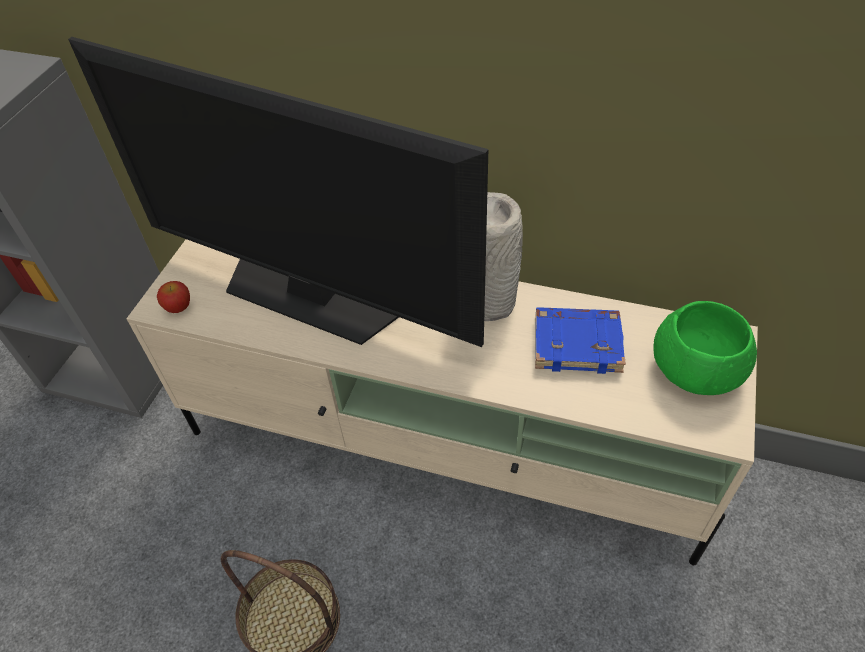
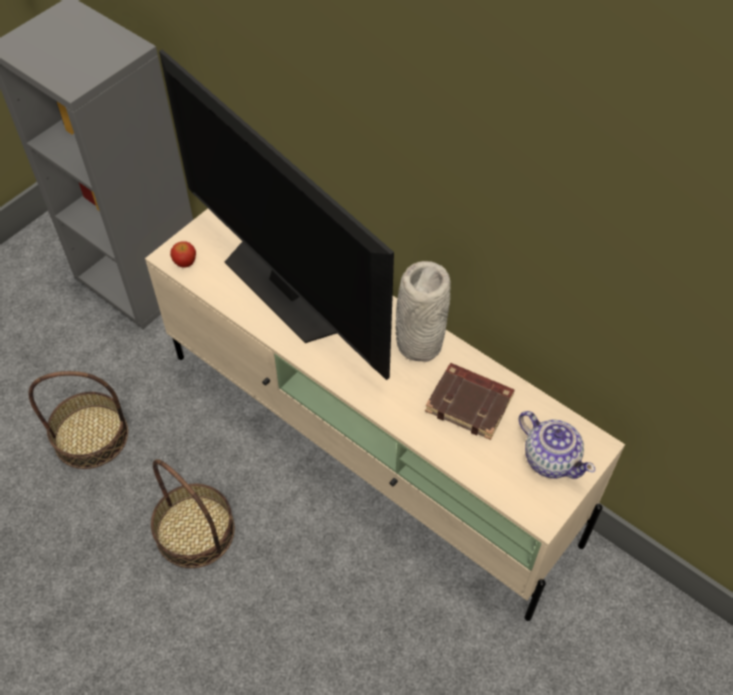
camera: 20 degrees right, 5 degrees up
(122, 558) = (91, 436): none -> basket
(578, 343) = (470, 403): blue book -> brown book
(695, 368) = (550, 458): green bowl -> teapot

